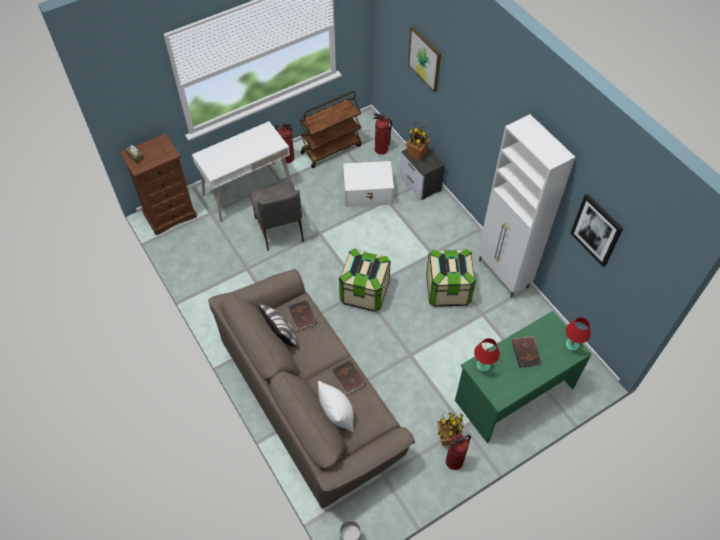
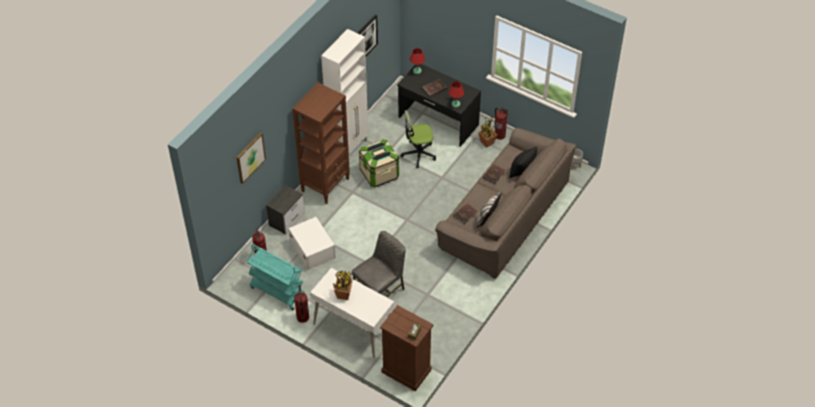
camera: 115 degrees left, 5 degrees down
(331, 149) = (277, 291): brown cart -> turquoise cart
(337, 415) = (521, 171): white pillow -> black pillow
(364, 292) = (407, 218): storage box -> none
(417, 154) = (282, 204): potted plant -> potted plant (343, 294)
(455, 233) = (326, 185): none -> brown bookcase
(463, 345) = (418, 154): none -> office chair
(513, 393) = (438, 121): green desk -> black desk

